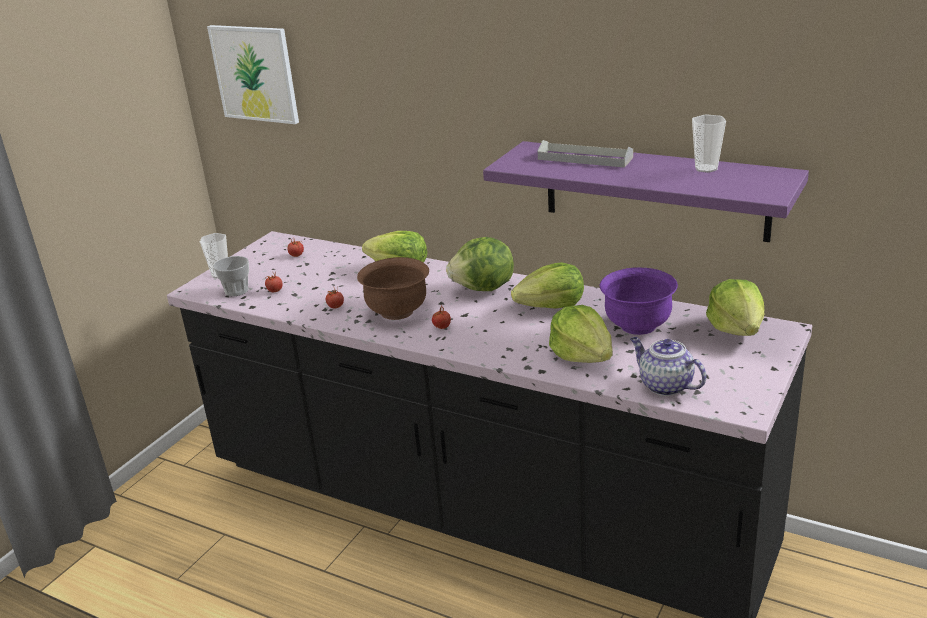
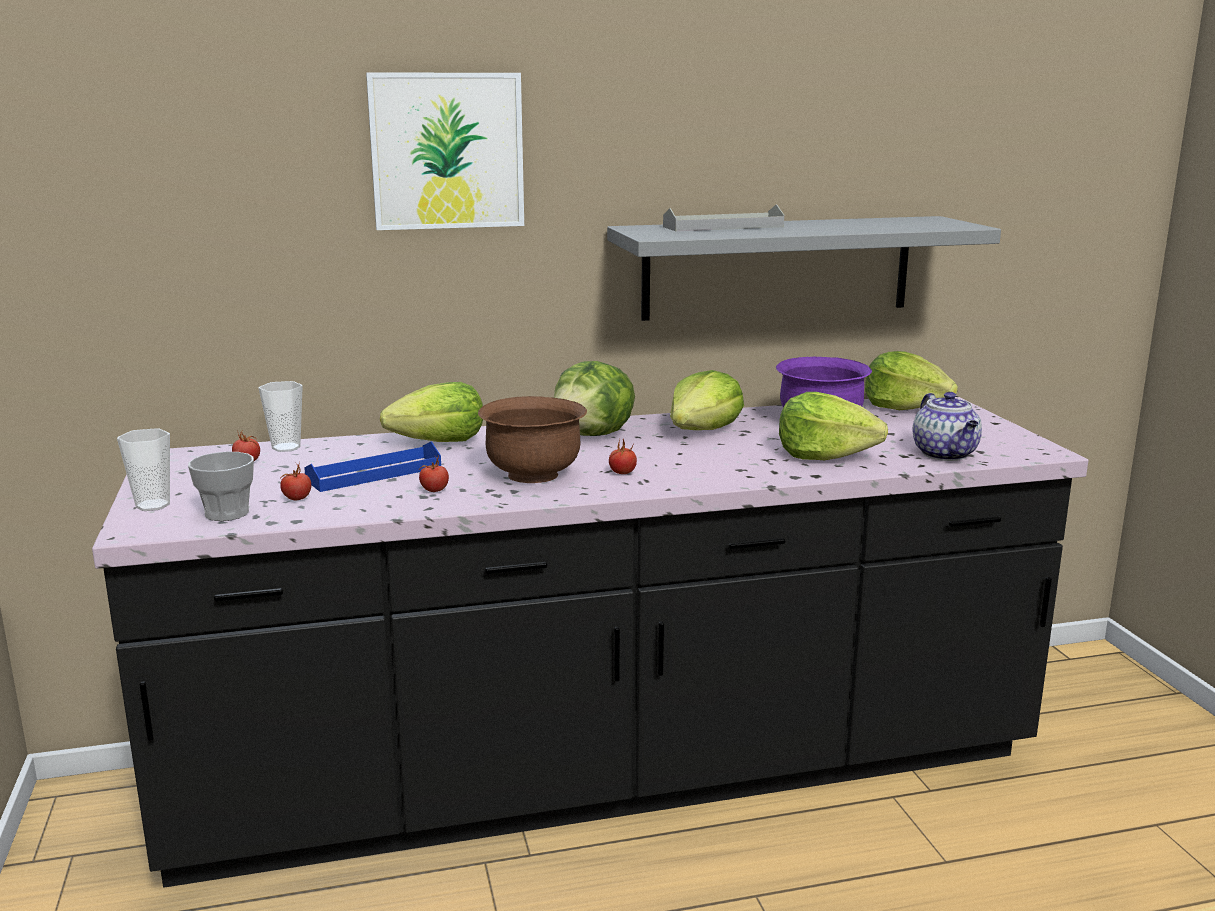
camera: 45 degrees left, 10 degrees down
(255, 73) = (116, 168): picture -> picture (447, 151)
(332, 283) = (374, 474): none -> blue tray
(654, 190) = (777, 267): purple shelf -> grey shelf
(664, 385) = (946, 455): teapot -> teapot turned 105 degrees counterclockwise
(706, 168) = (859, 221): cup -> cup (286, 447)

